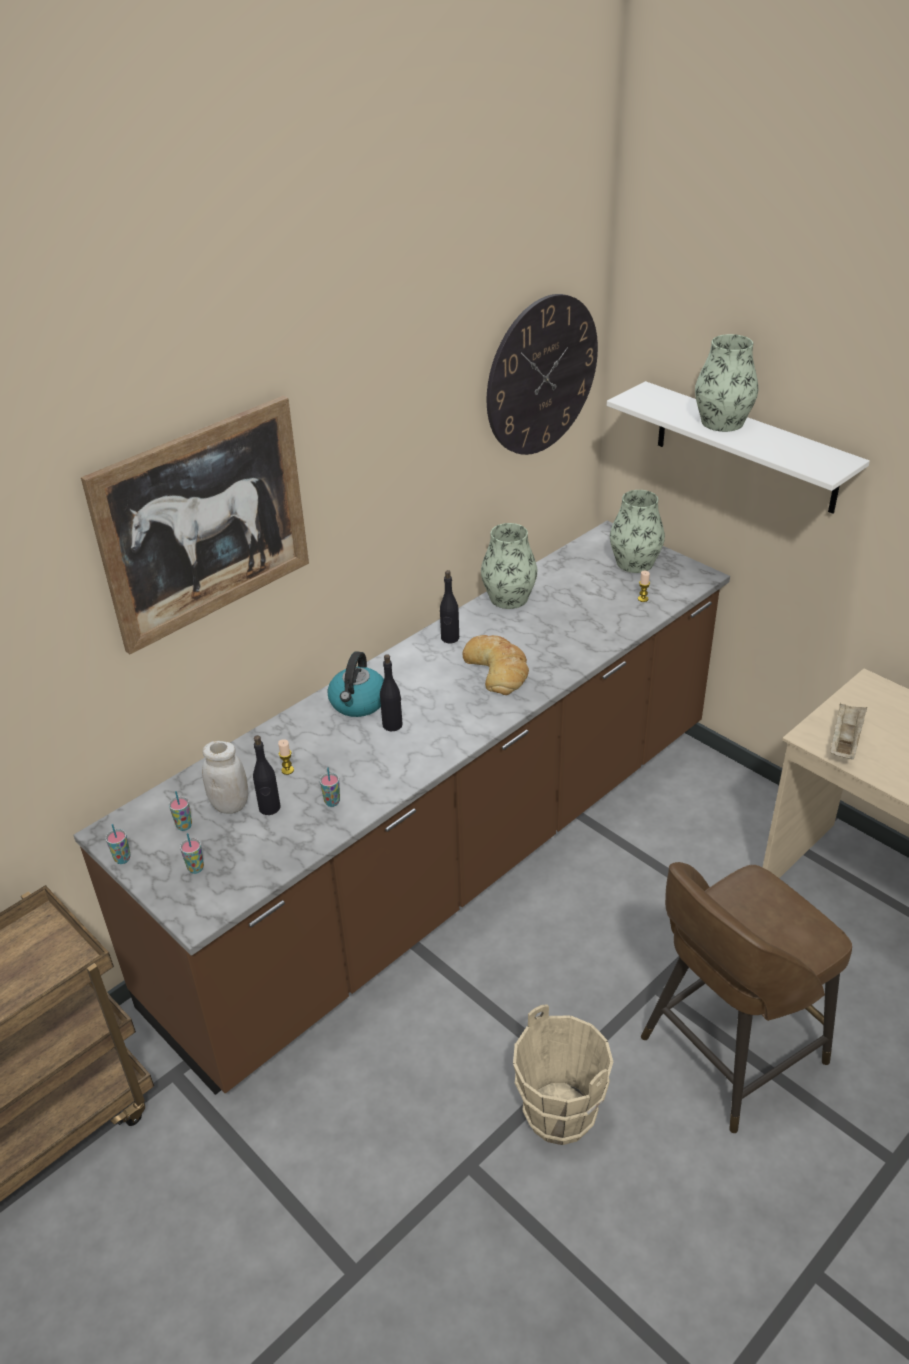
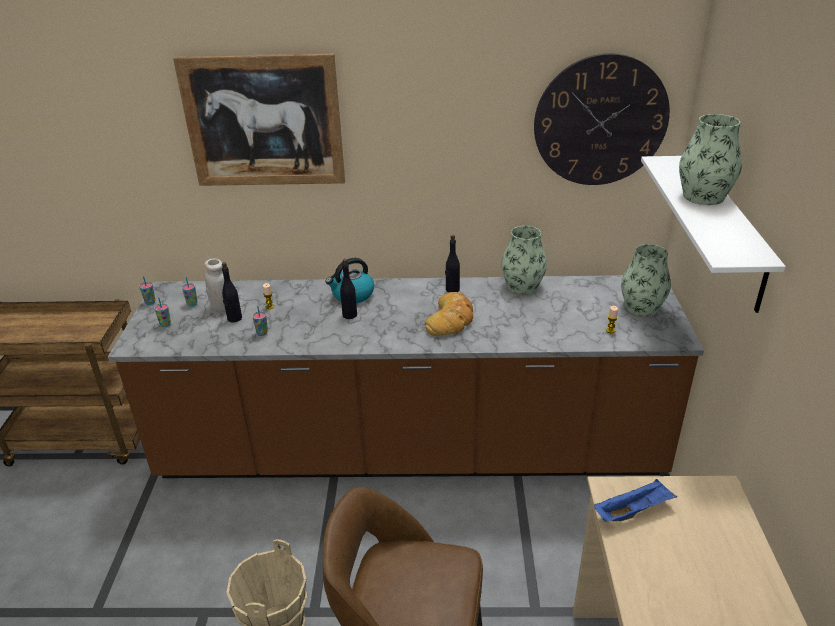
camera: 45 degrees right, 5 degrees down
(844, 741) = (633, 511): beige tray -> blue tray

